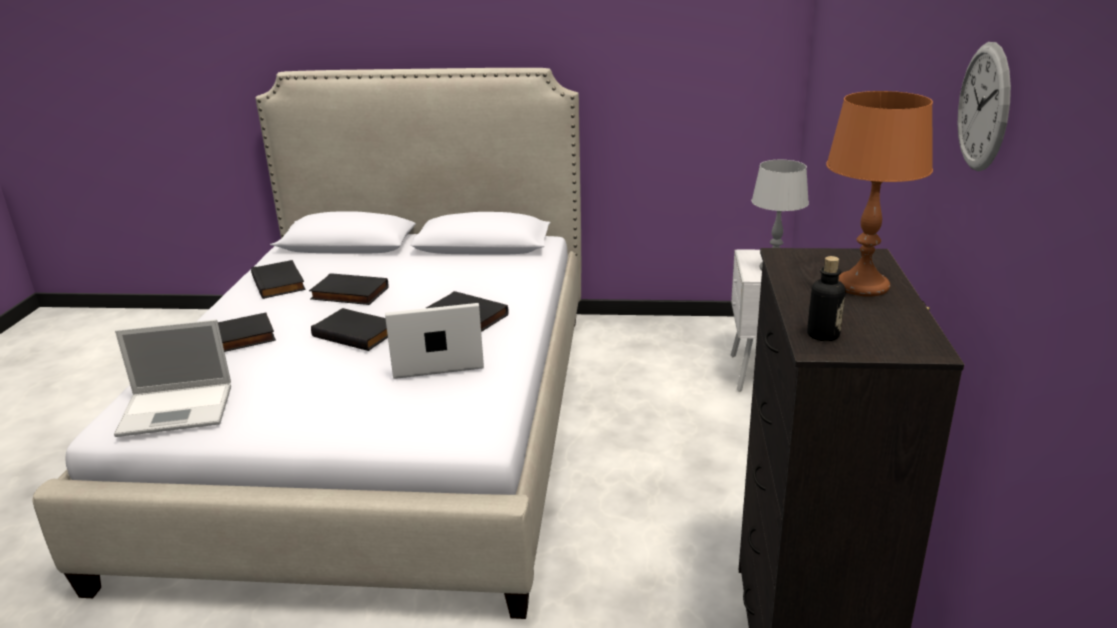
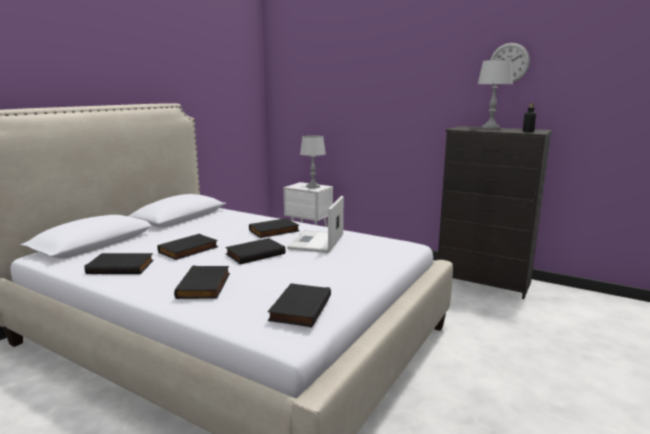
camera: 65 degrees left, 10 degrees down
(178, 409) = (299, 308): laptop -> black book
(862, 286) = (490, 128): orange table lamp -> grey table lamp

